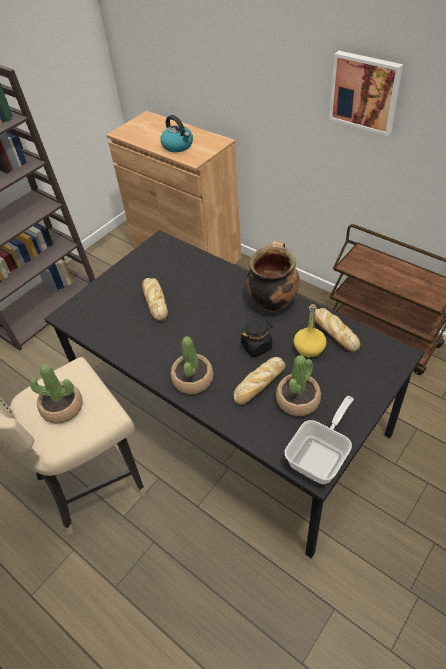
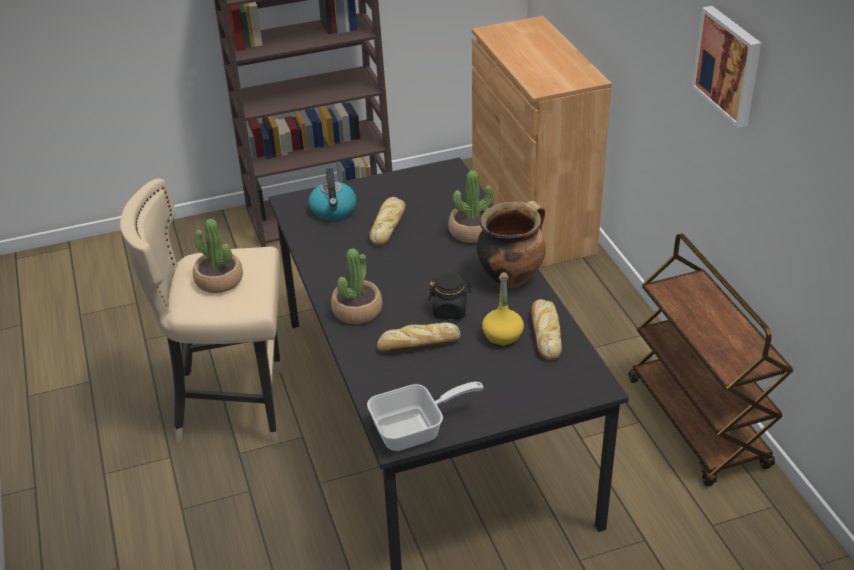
camera: 30 degrees right, 10 degrees down
(178, 146) = (538, 67): kettle -> kettle (333, 210)
(298, 400) = (442, 375): potted plant -> potted plant (471, 232)

